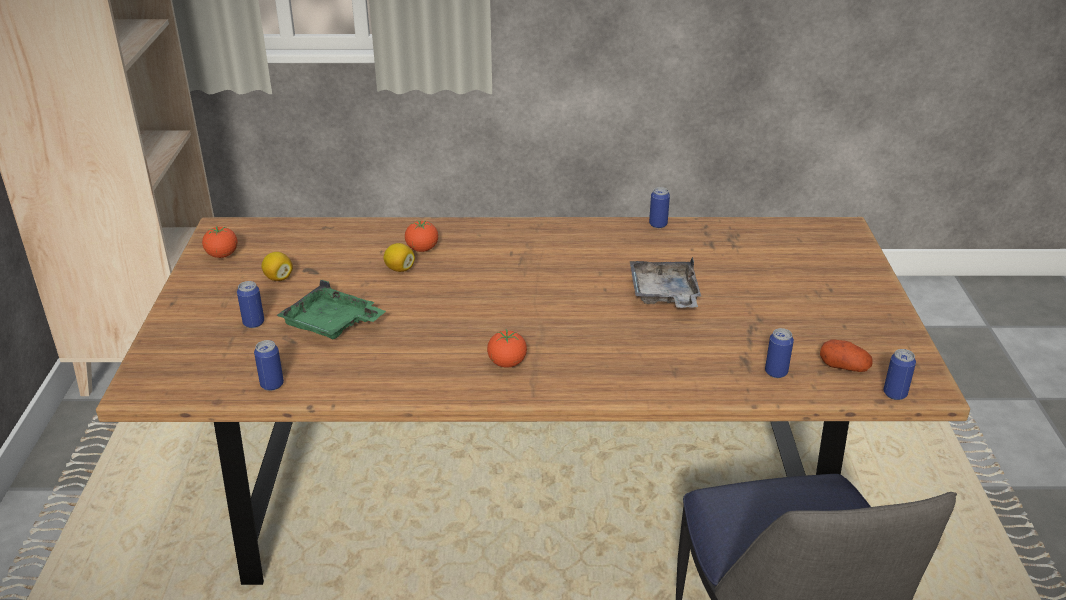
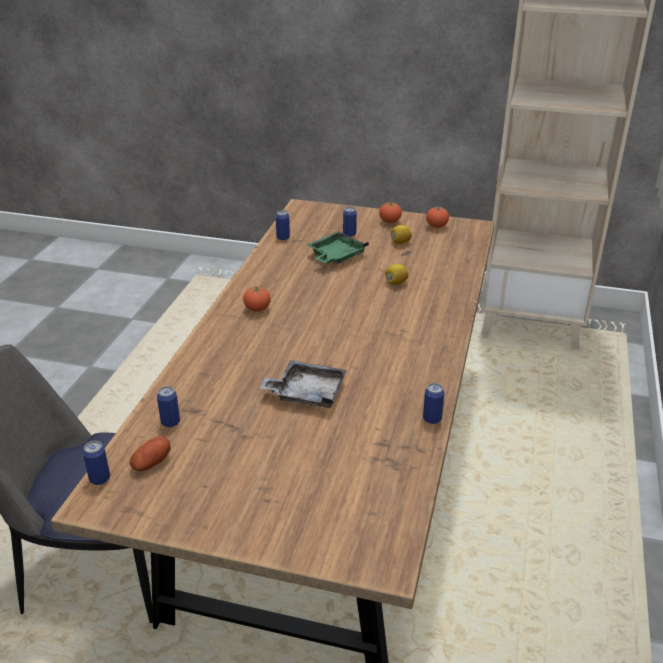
camera: 105 degrees right, 0 degrees up
(422, 249) = (422, 294): tomato -> tomato (390, 222)

